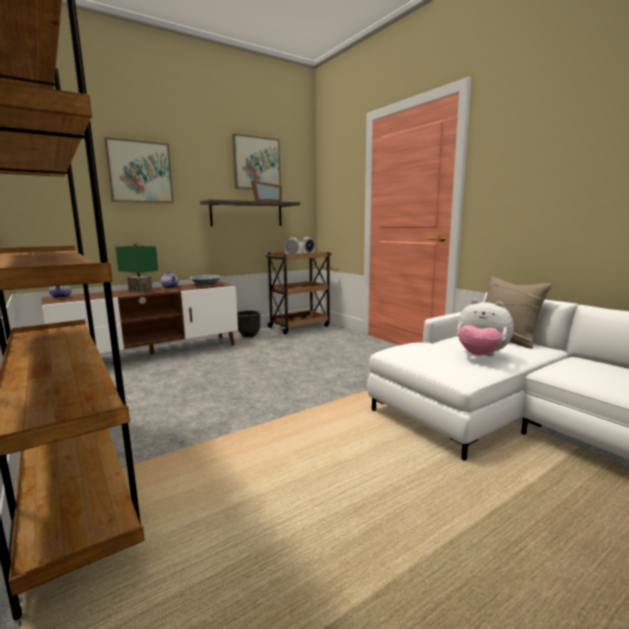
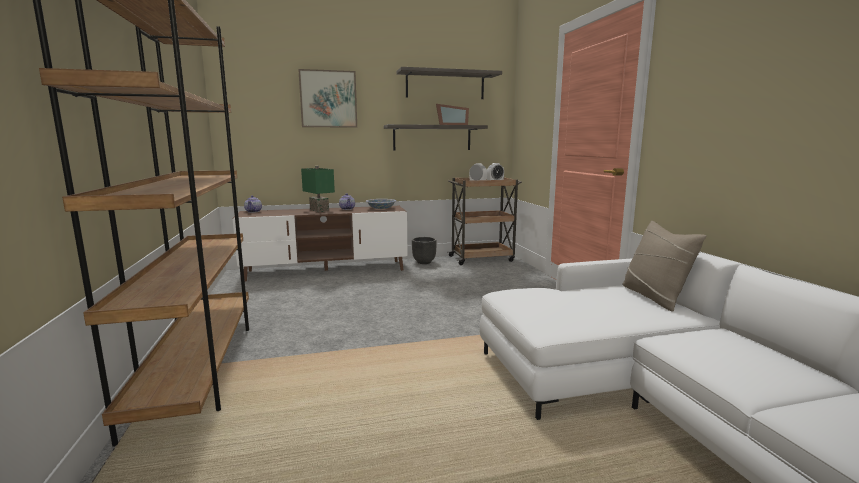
camera: 20 degrees right, 0 degrees up
(256, 163) = (445, 85): picture -> shelf
(480, 356) = (591, 311): plush toy -> none

